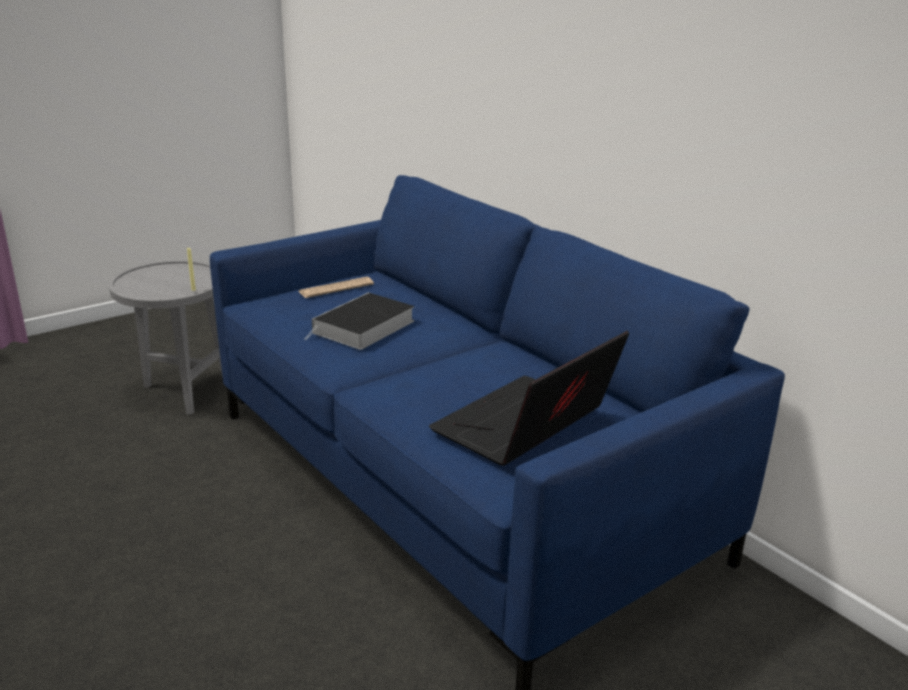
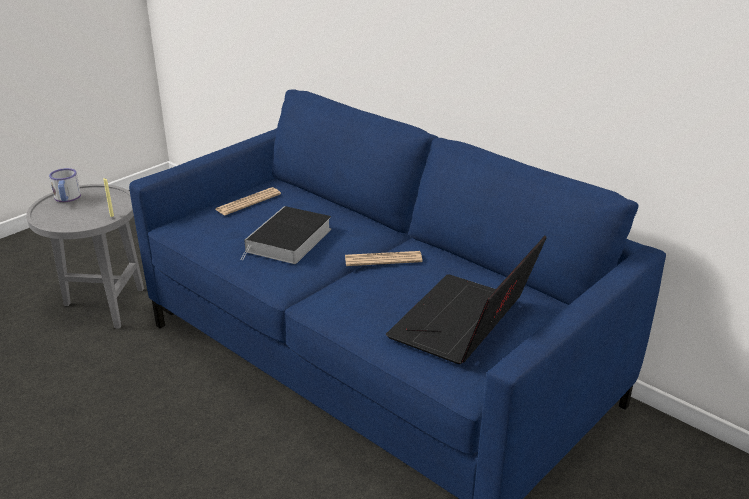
camera: 10 degrees left, 5 degrees up
(156, 270) = (67, 198): none -> mug
(459, 355) = (383, 259): none -> newspaper

